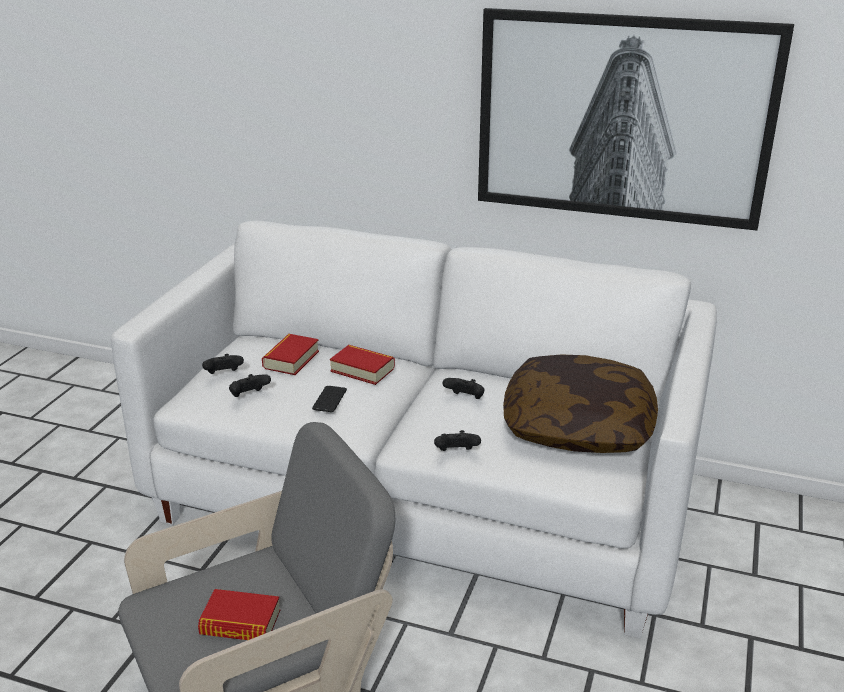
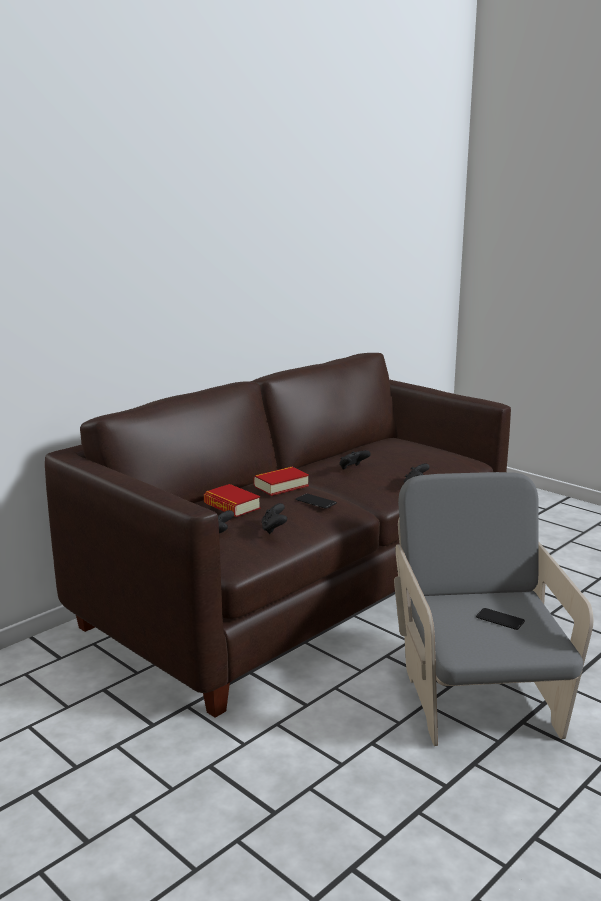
camera: 65 degrees left, 10 degrees down
(240, 623) = (500, 619): book -> phone
(424, 501) = (300, 591): white sofa -> brown sofa
(578, 427) = (413, 451): pillow -> none
(623, 118) = (302, 261): picture -> none

